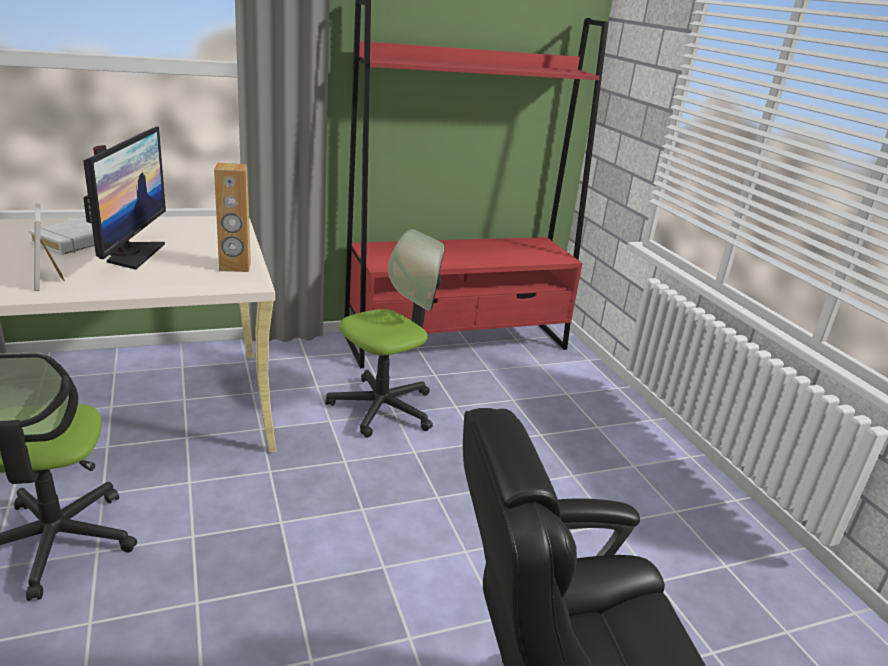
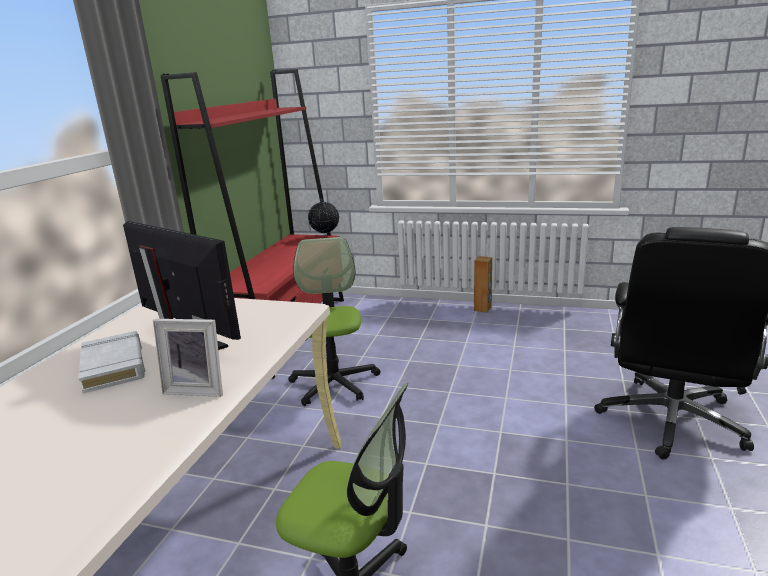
camera: 50 degrees left, 5 degrees down
(235, 267) = (275, 308): brown speaker -> brown speaker (483, 309)
(566, 256) = (325, 236): none -> globe

